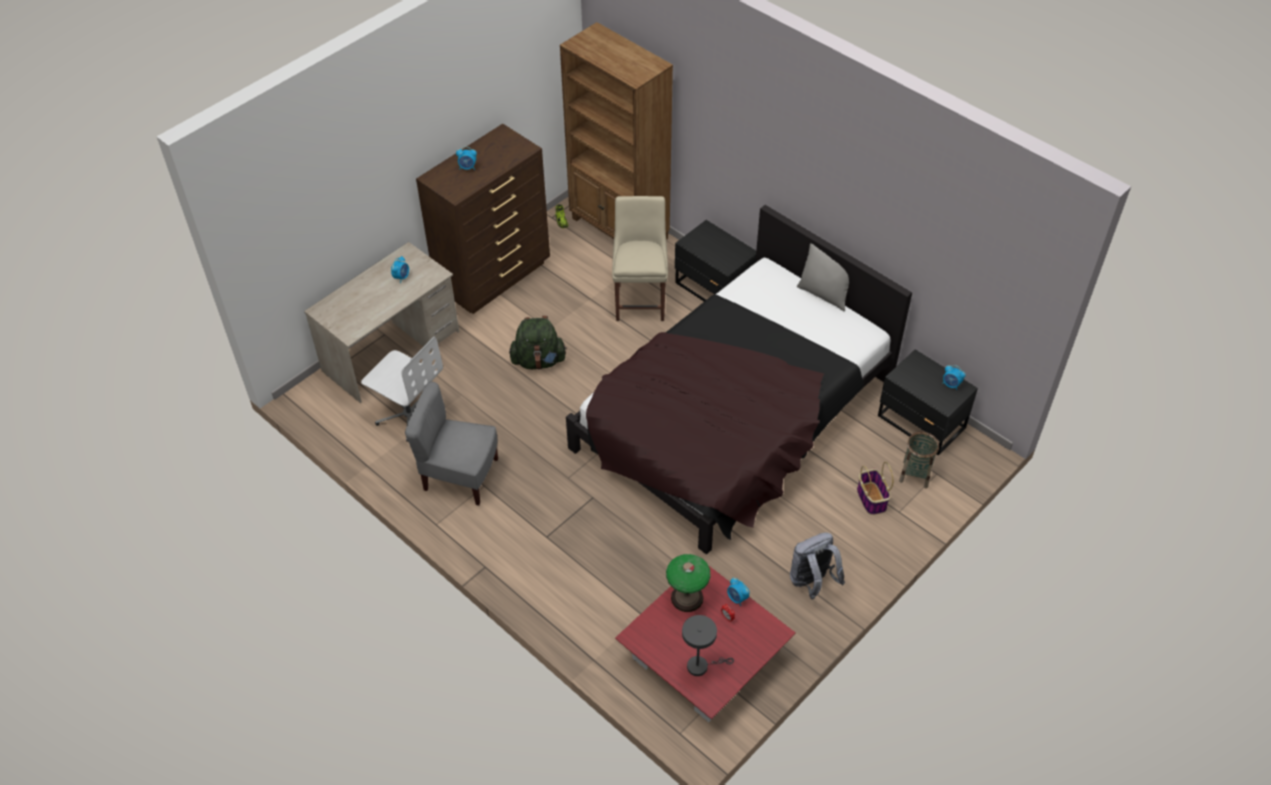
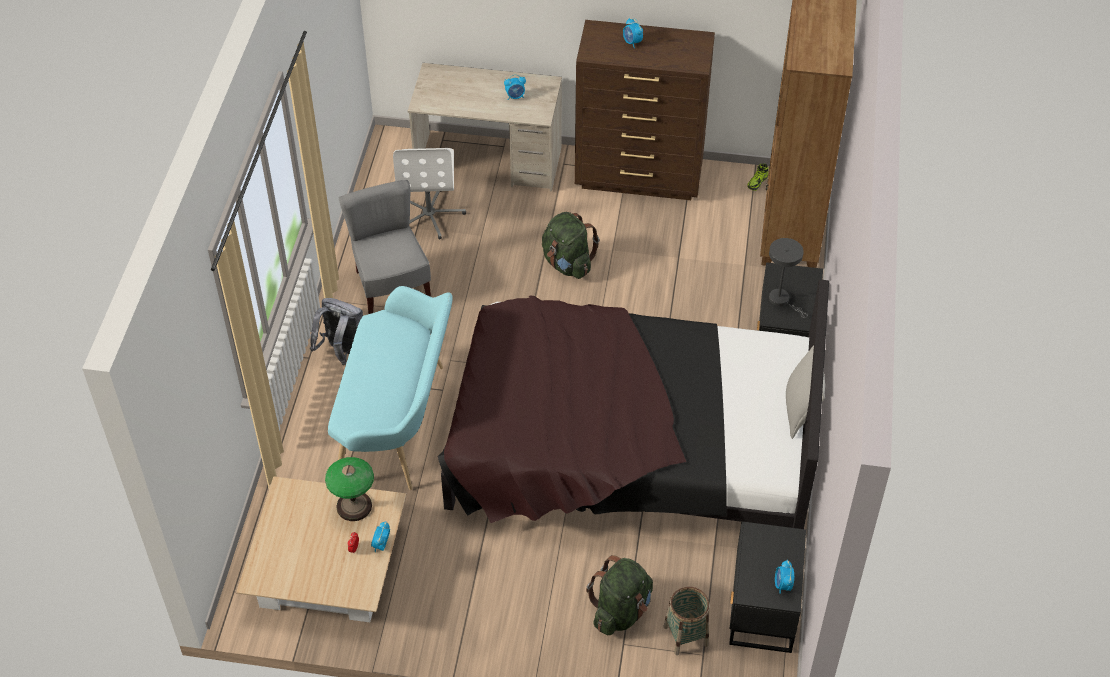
camera: 55 degrees right, 0 degrees up
(603, 541) = (399, 424): none -> turquoise bench
(640, 300) = (713, 294): beige chair -> none
(701, 666) = (286, 555): grey table lamp -> grey table lamp (782, 300)
(705, 656) = (328, 568): red coffee table -> beige coffee table
(812, 582) = (476, 611): grey backpack -> grey backpack (343, 352)
(871, 498) = (621, 611): basket -> green backpack

